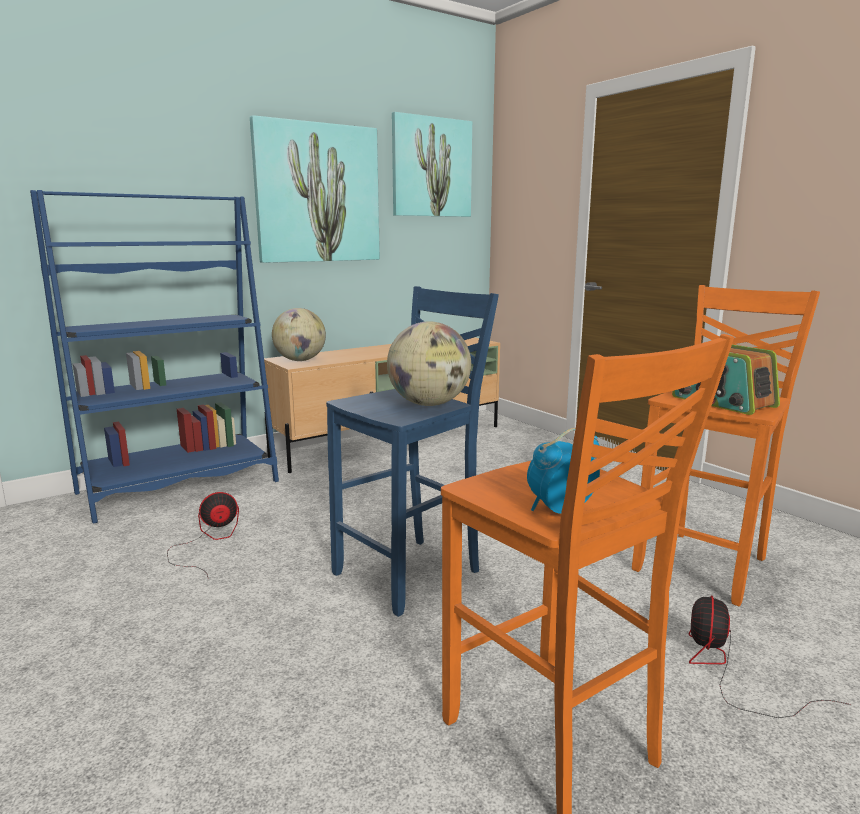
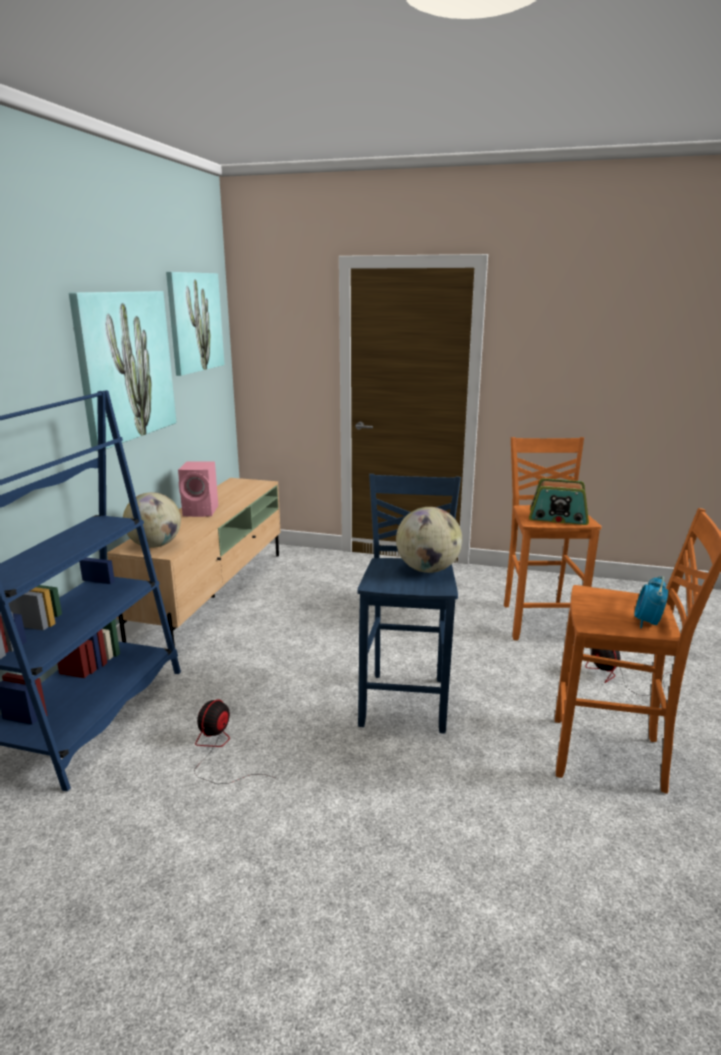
camera: 40 degrees left, 5 degrees up
(386, 349) = (202, 511): none -> pink speaker

